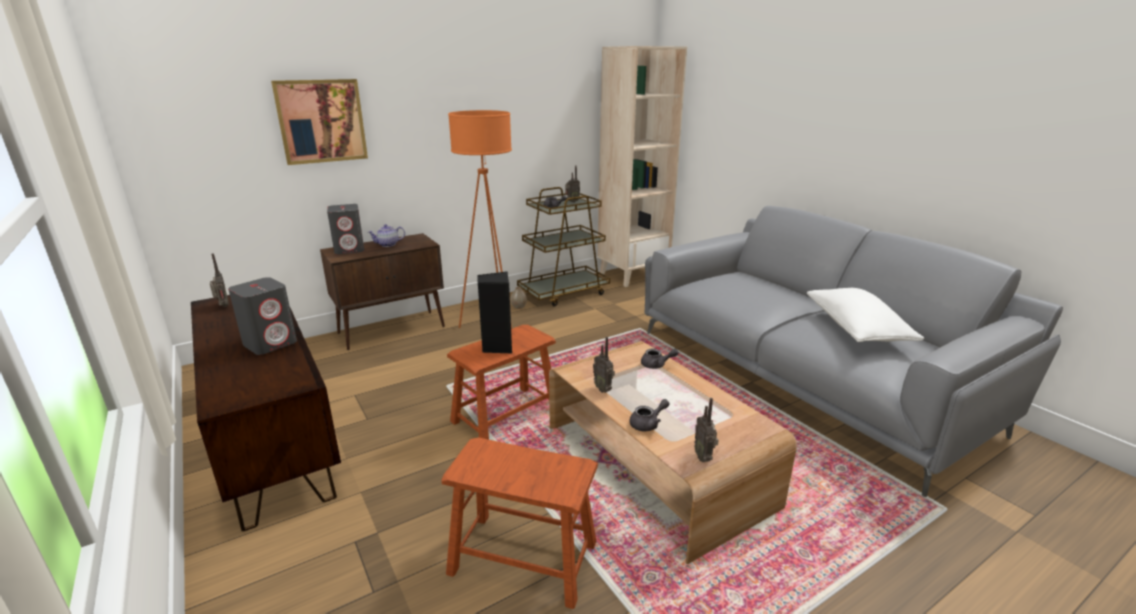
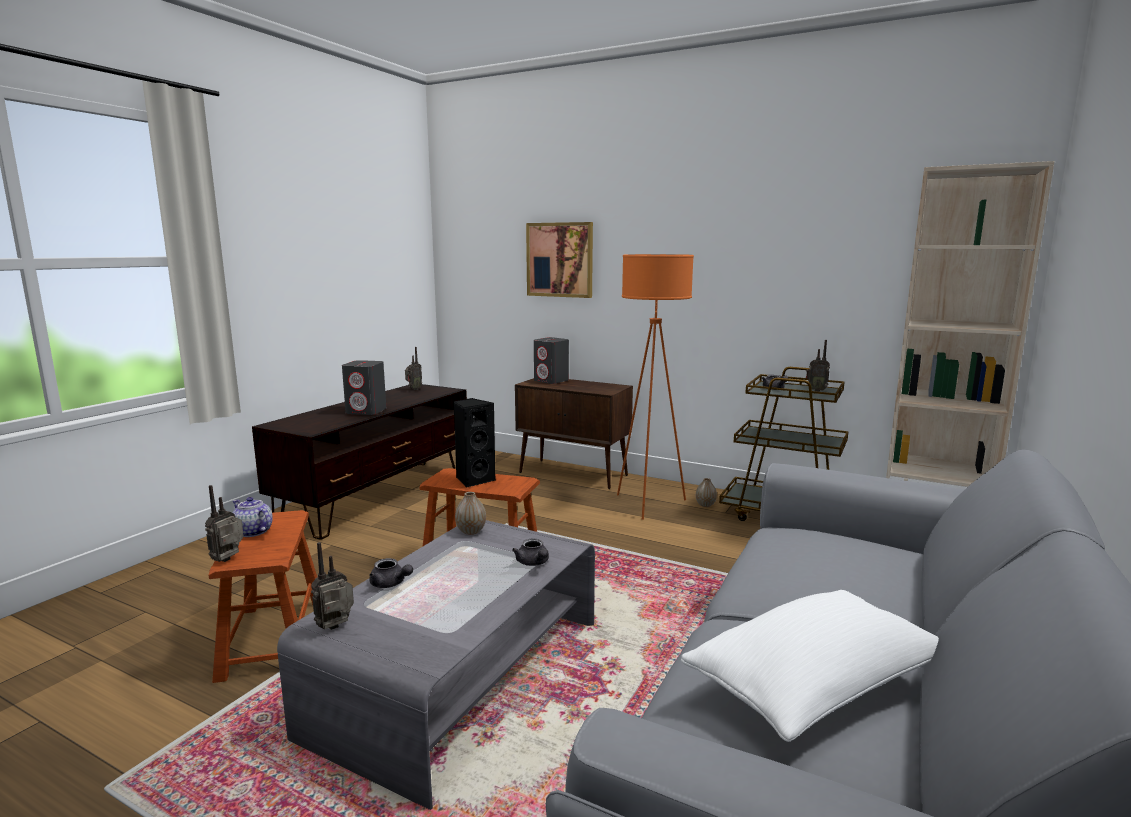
camera: 60 degrees right, 10 degrees down
(388, 244) = (582, 385): teapot -> teapot (252, 532)
(582, 375) = (471, 531): none -> vase
(603, 389) = (448, 547): radio -> radio (229, 560)
(655, 464) = (461, 675): brown coffee table -> grey coffee table

